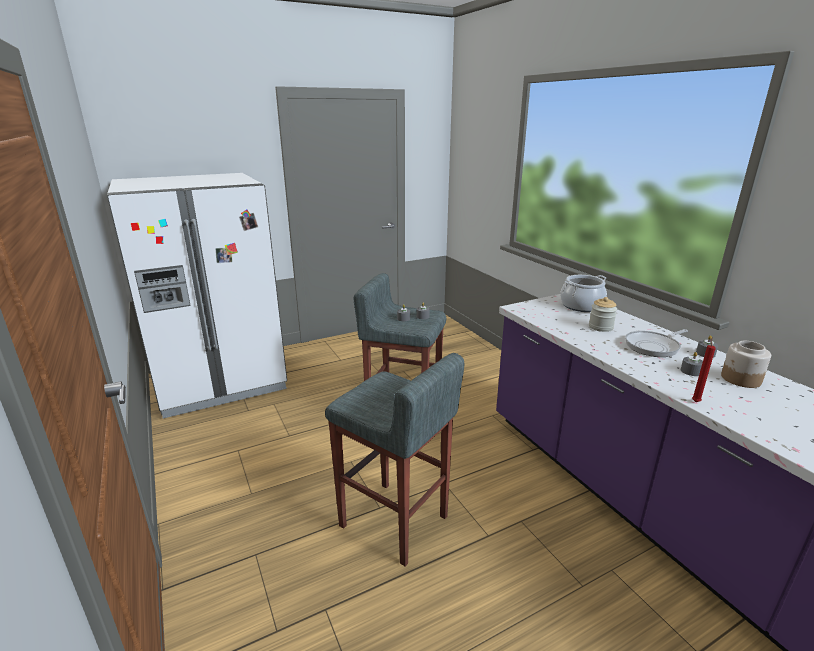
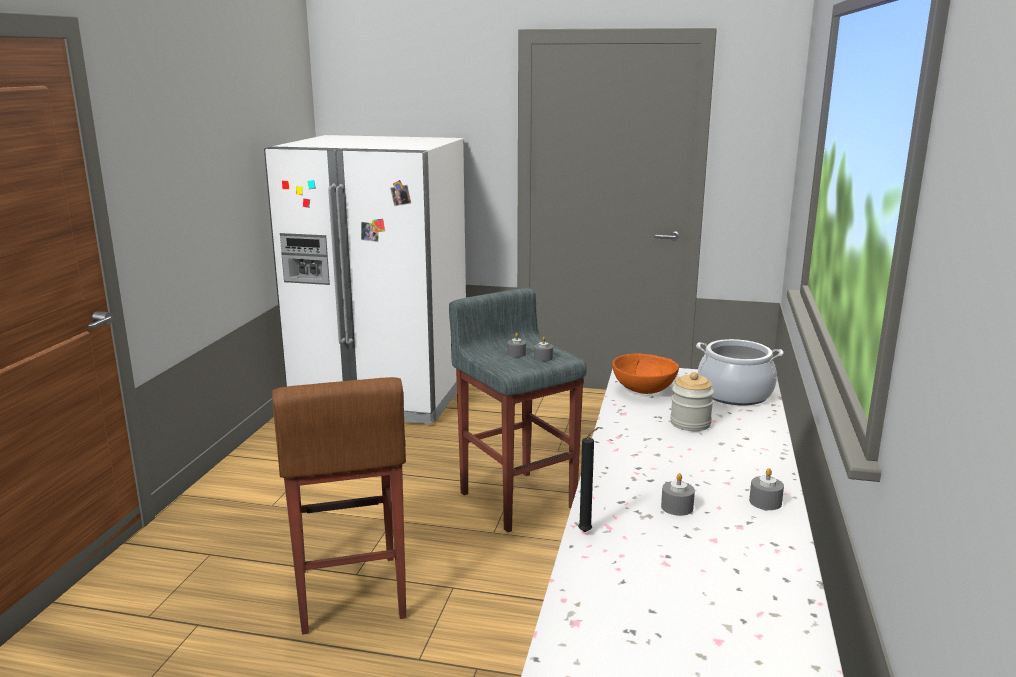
camera: 40 degrees right, 5 degrees down
(394, 522) = (349, 594): grey stool -> brown stool
(545, 317) = (642, 390): none -> orange bowl
(654, 346) = (706, 467): frying pan -> none
(695, 401) = (587, 531): red candle -> black candle
(740, 379) = (729, 543): jar -> none

